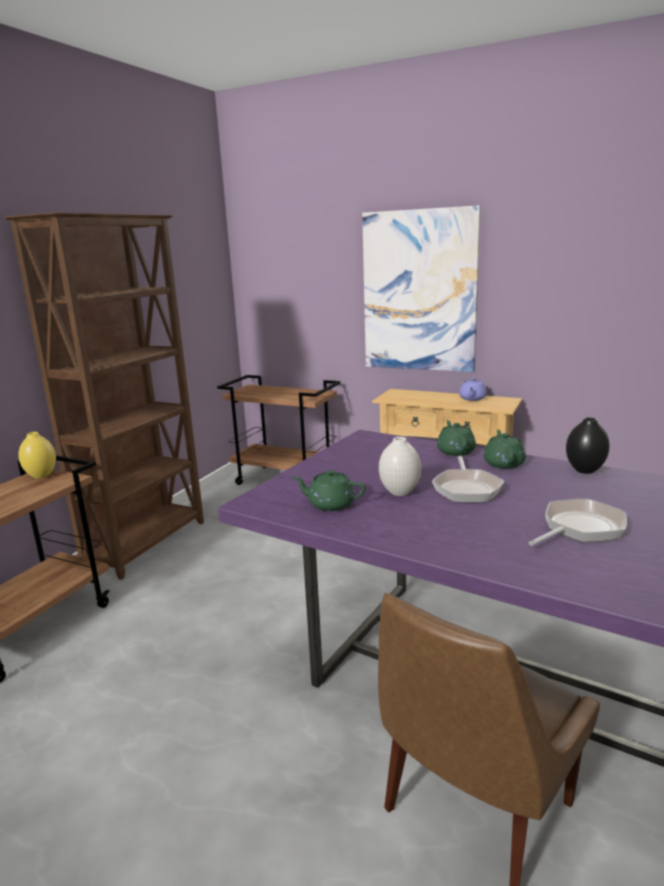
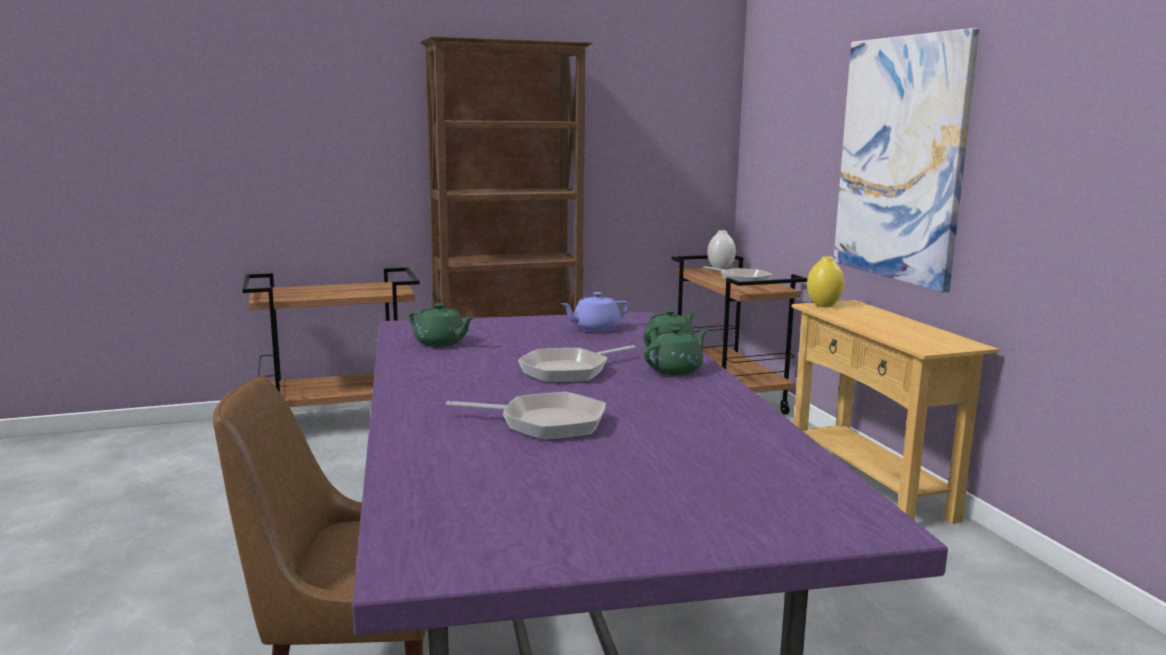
camera: 45 degrees right, 5 degrees down
(41, 475) = (390, 285): yellow vase -> yellow vase (823, 305)
(285, 392) = (742, 279): none -> frying pan
(330, 504) = (441, 343): green teapot -> green teapot turned 150 degrees clockwise
(399, 492) = (512, 354): white vase -> white vase (720, 269)
(472, 398) = (920, 331): purple teapot -> purple teapot (595, 329)
(585, 470) = (733, 401): black vase -> none

